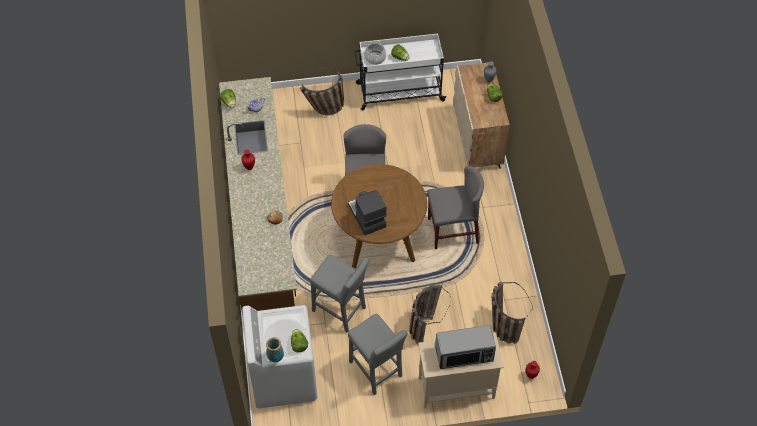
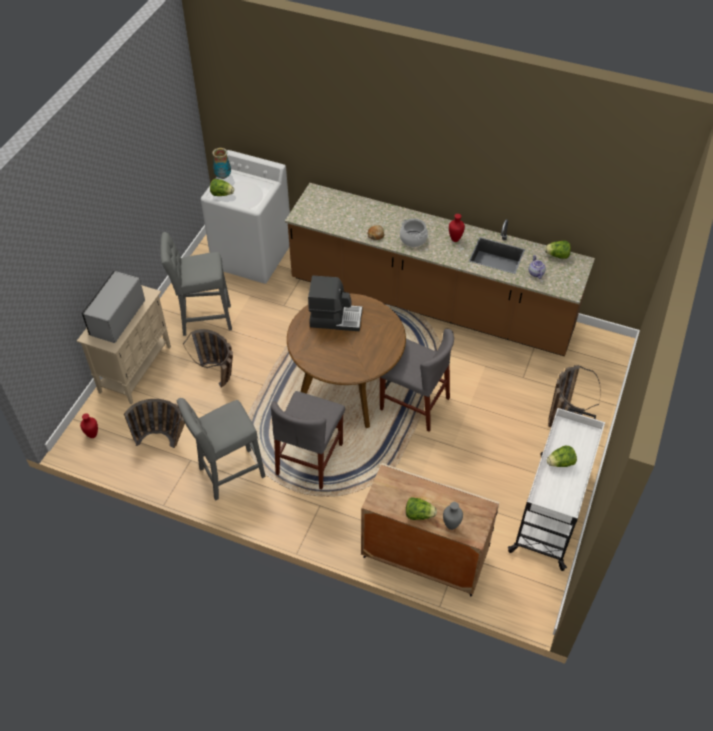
camera: 120 degrees right, 5 degrees down
(341, 311) = (286, 321): grey stool -> grey stool (228, 474)
(375, 58) = (574, 435): cooking pot -> cooking pot (413, 239)

